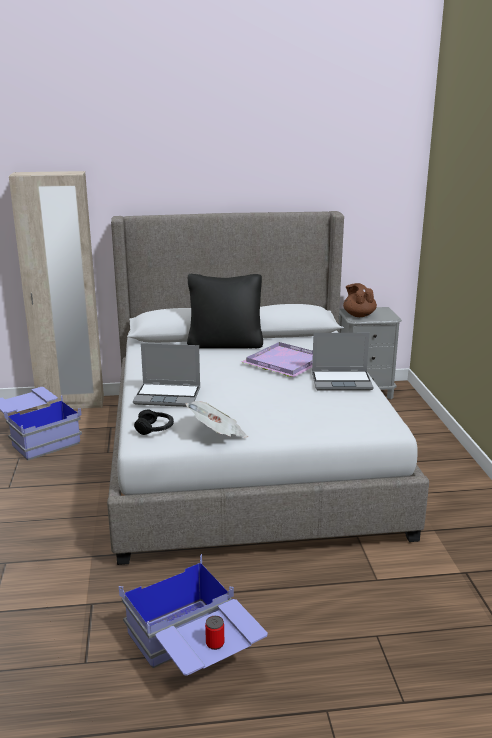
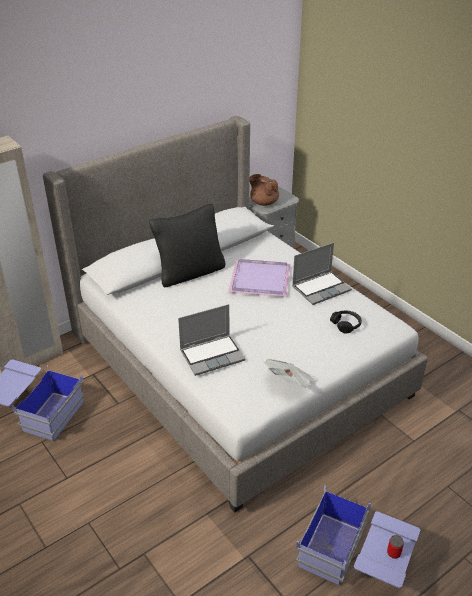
camera: 30 degrees left, 15 degrees up
(155, 428) = (239, 396): black headphones -> black headphones (346, 325)

